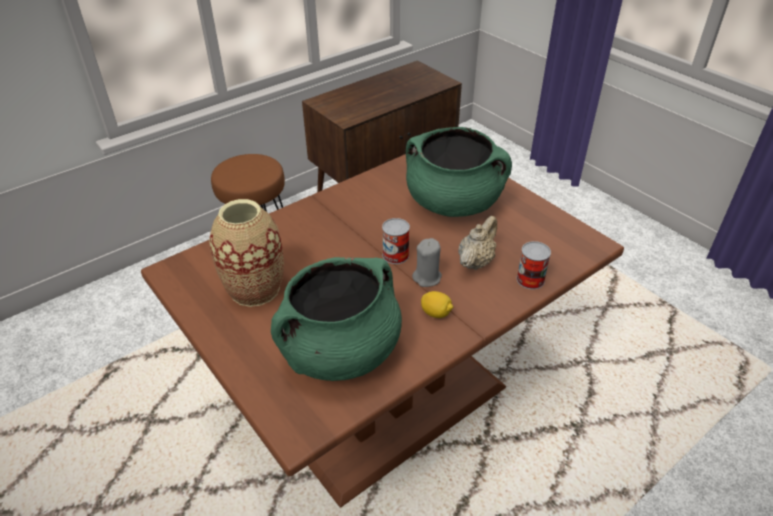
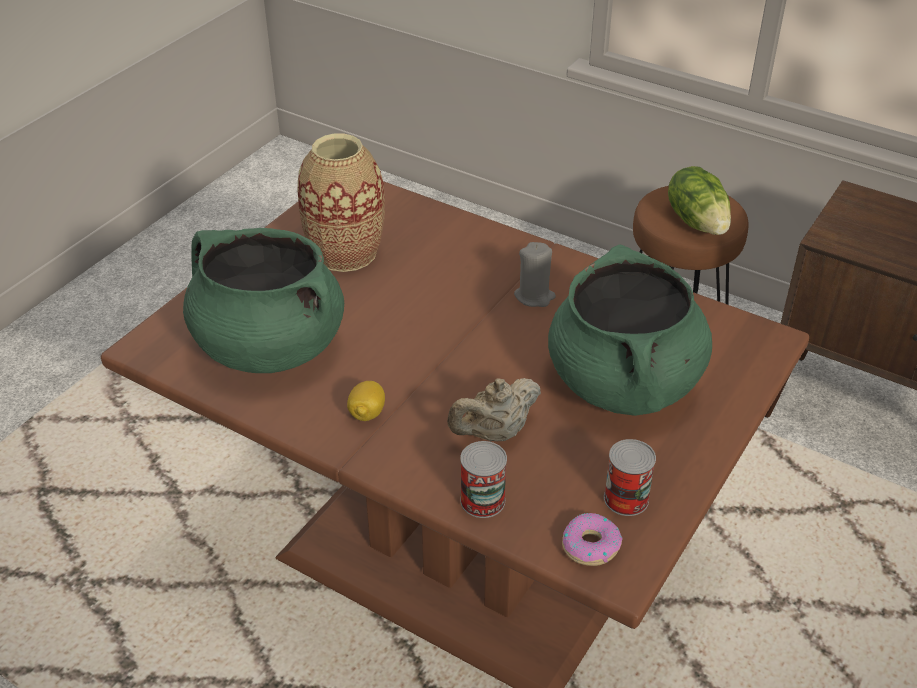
camera: 70 degrees right, 0 degrees up
(257, 171) = (698, 221): none -> lettuce
(395, 255) = (466, 350): can -> can (626, 498)
(427, 278) = (434, 390): grey candle -> grey candle (534, 296)
(476, 261) = (494, 433): beige teapot -> beige teapot turned 135 degrees clockwise
(574, 248) = (590, 545): none -> donut

